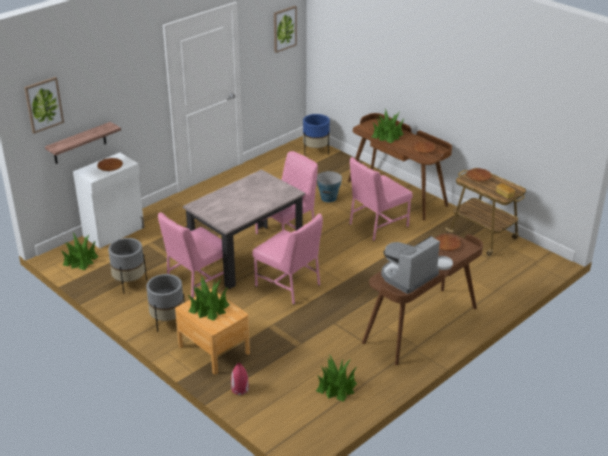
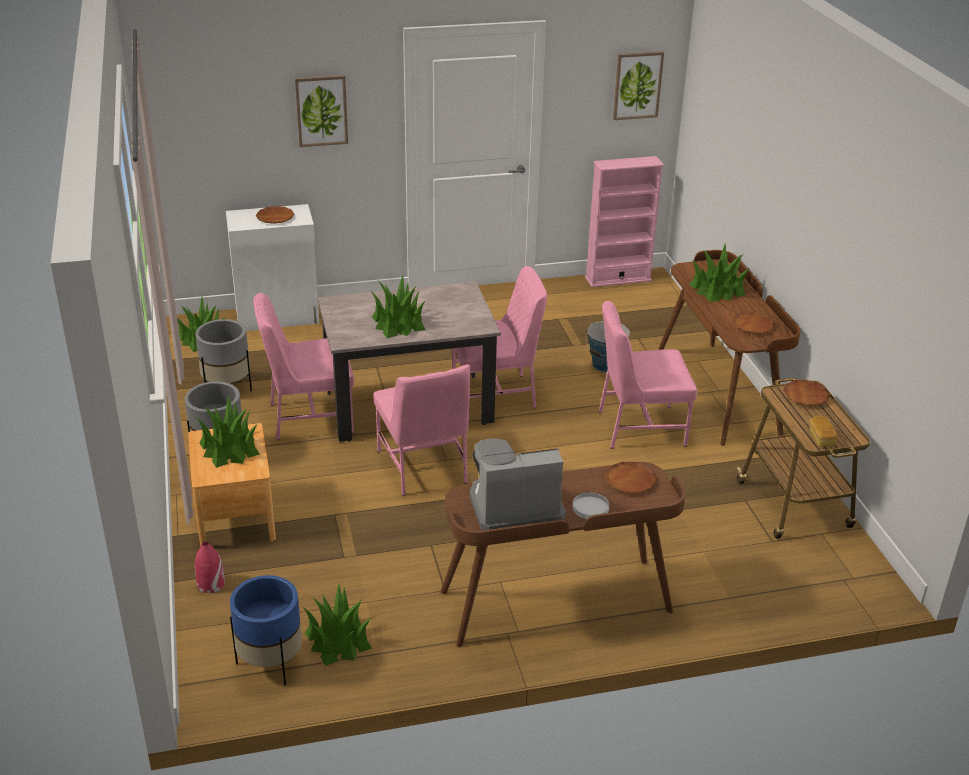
camera: 30 degrees right, 0 degrees up
(43, 104) = (185, 101): picture -> picture (321, 110)
(79, 143) = (241, 173): shelf -> none
(245, 205) = (398, 323): none -> potted plant
(289, 148) = (618, 279): none -> pink bookcase
(316, 151) = (653, 295): blue planter -> blue planter (270, 662)

